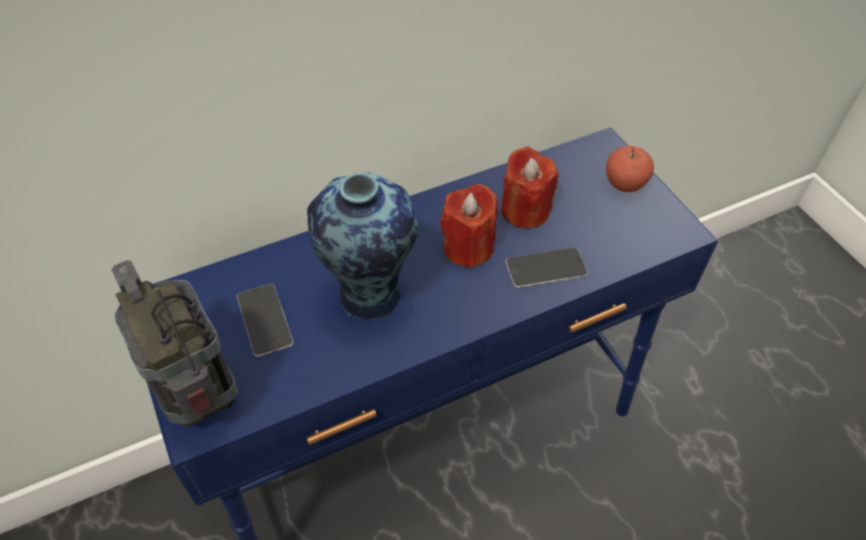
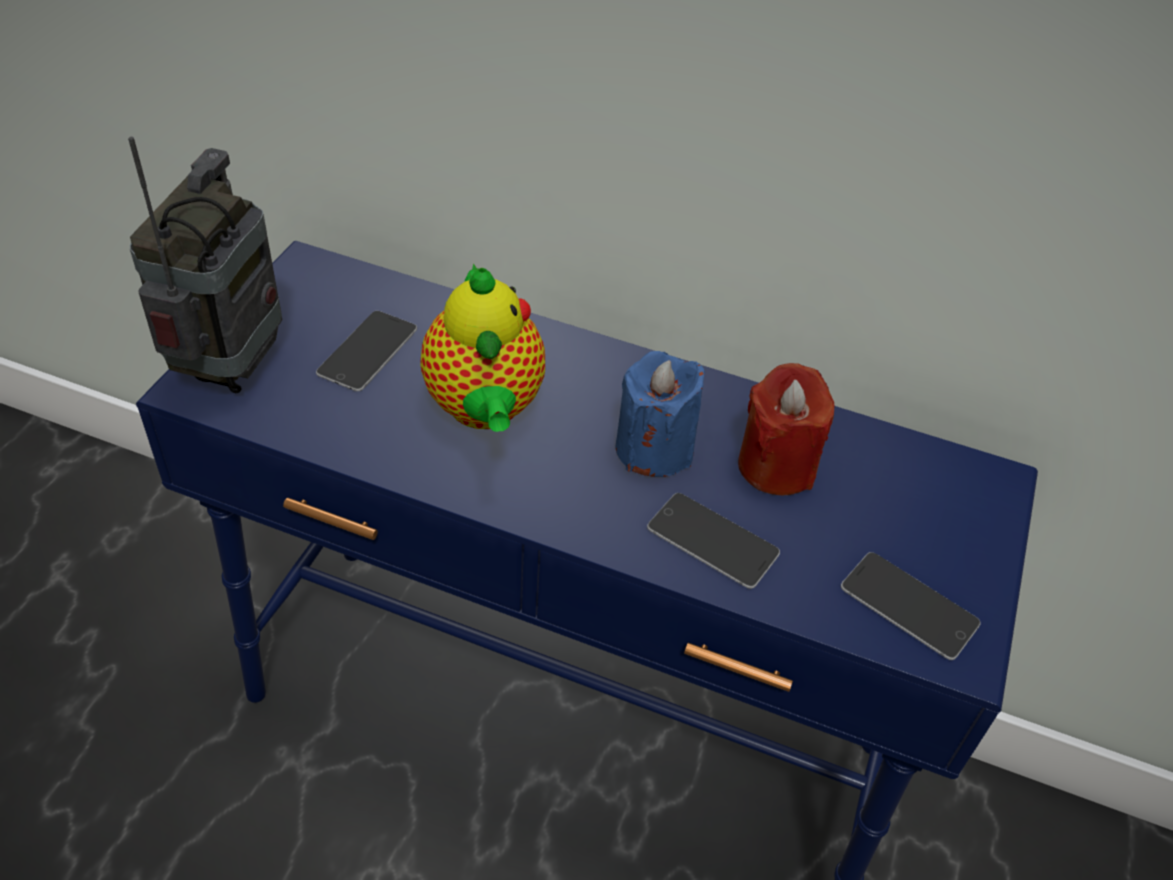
camera: 45 degrees right, 5 degrees down
(368, 297) = (484, 410): vase -> teapot
(468, 247) = (654, 449): red candle -> blue candle
(624, 184) = (955, 539): apple -> none
(644, 227) = (909, 605): none -> phone

